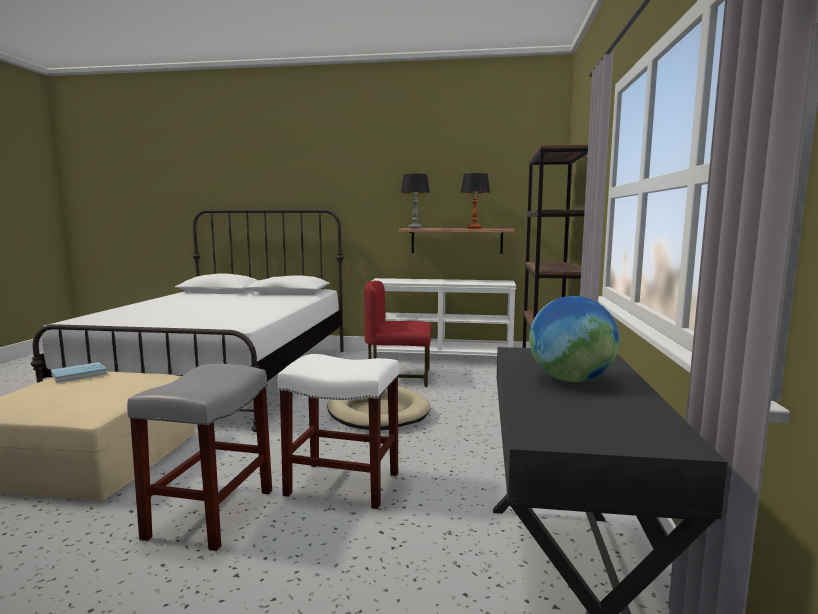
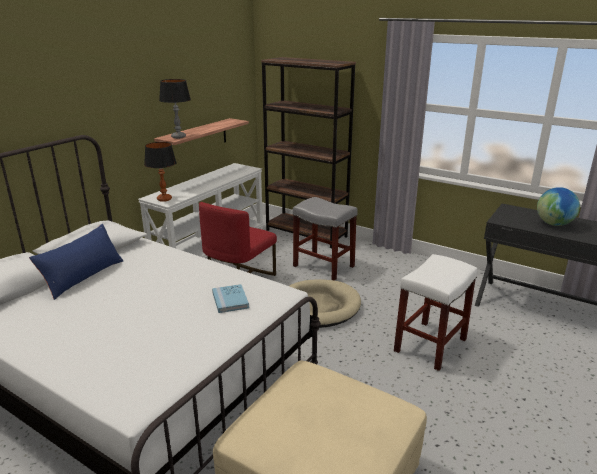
camera: 65 degrees left, 15 degrees up
(79, 374) = (274, 425): blue book -> blue book (230, 300)
(211, 514) = (453, 404): grey stool -> grey stool (324, 266)
(245, 296) = (83, 277): none -> blue pillow
(474, 228) = (217, 125): table lamp -> table lamp (164, 199)

